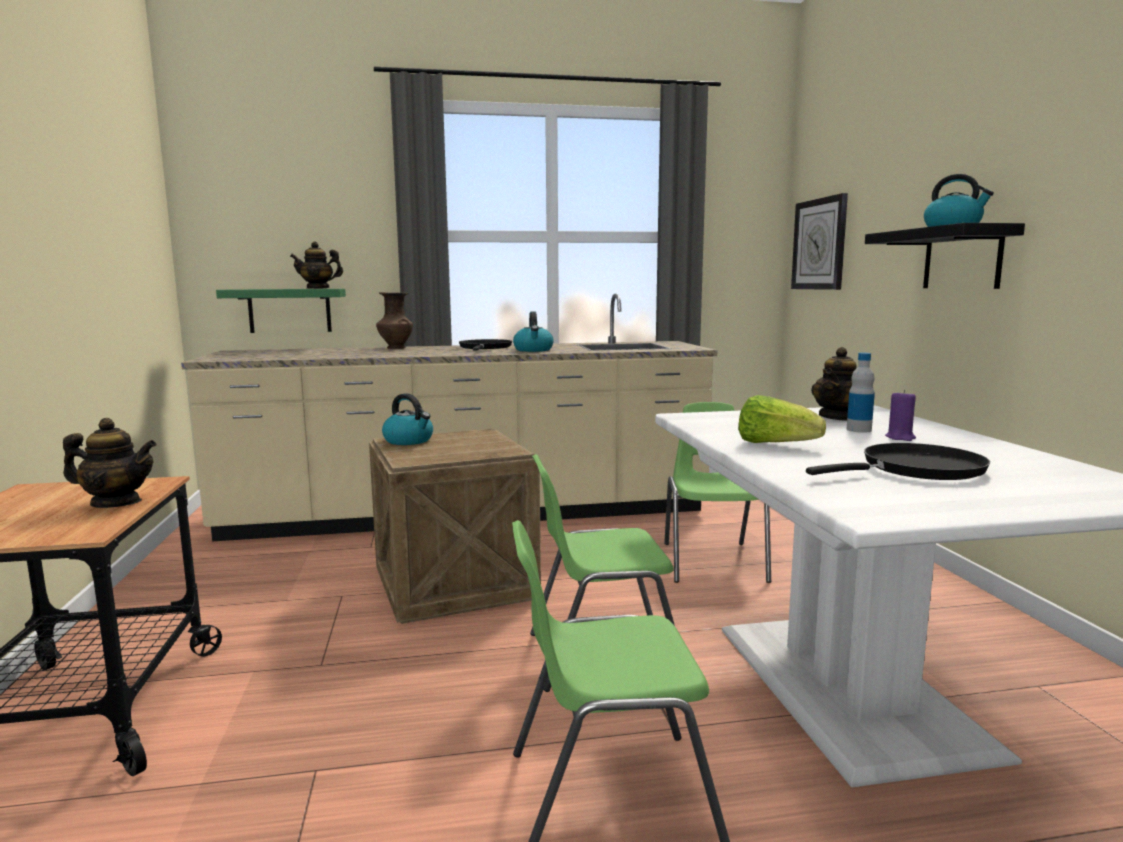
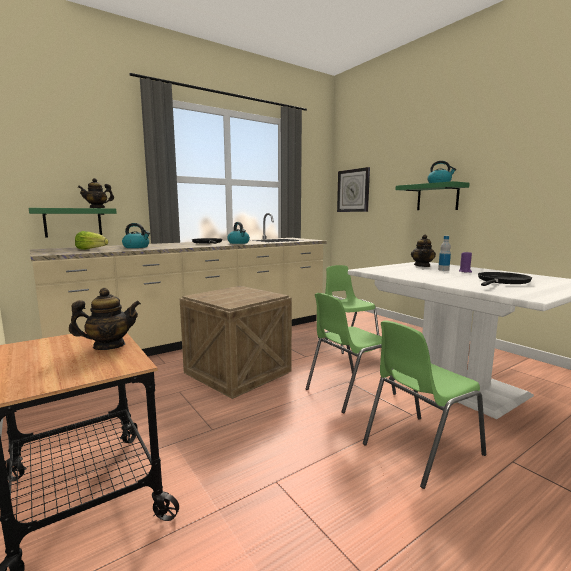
camera: 25 degrees left, 0 degrees up
(395, 348) = (152, 244): brown vase -> none
(409, 441) = (207, 295): kettle -> kettle (136, 247)
(775, 444) = (431, 277): lettuce -> lettuce (91, 249)
(962, 259) = (437, 197): black shelf -> green shelf

